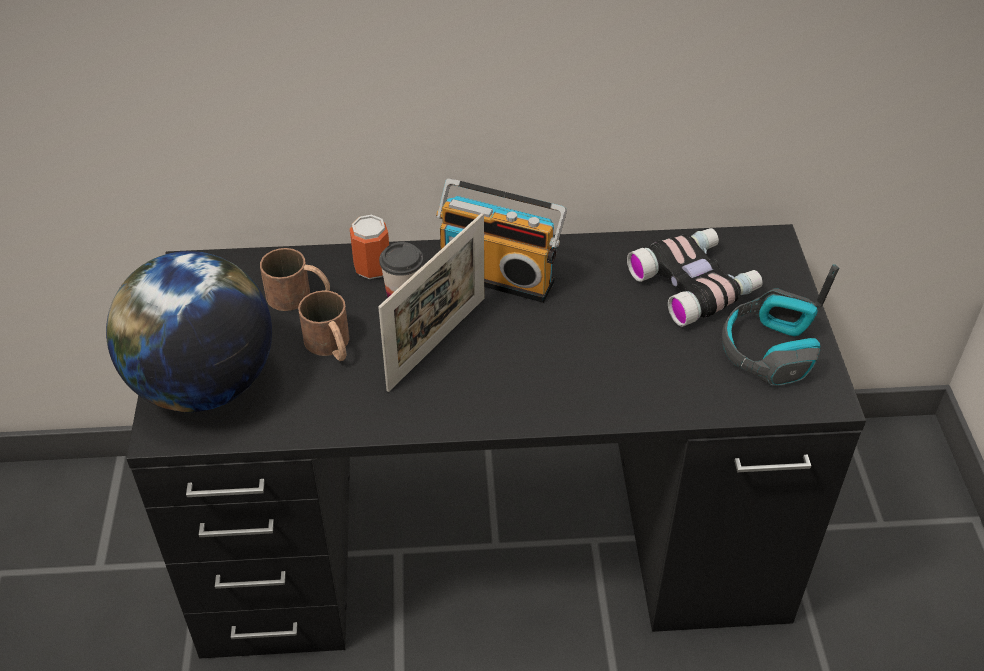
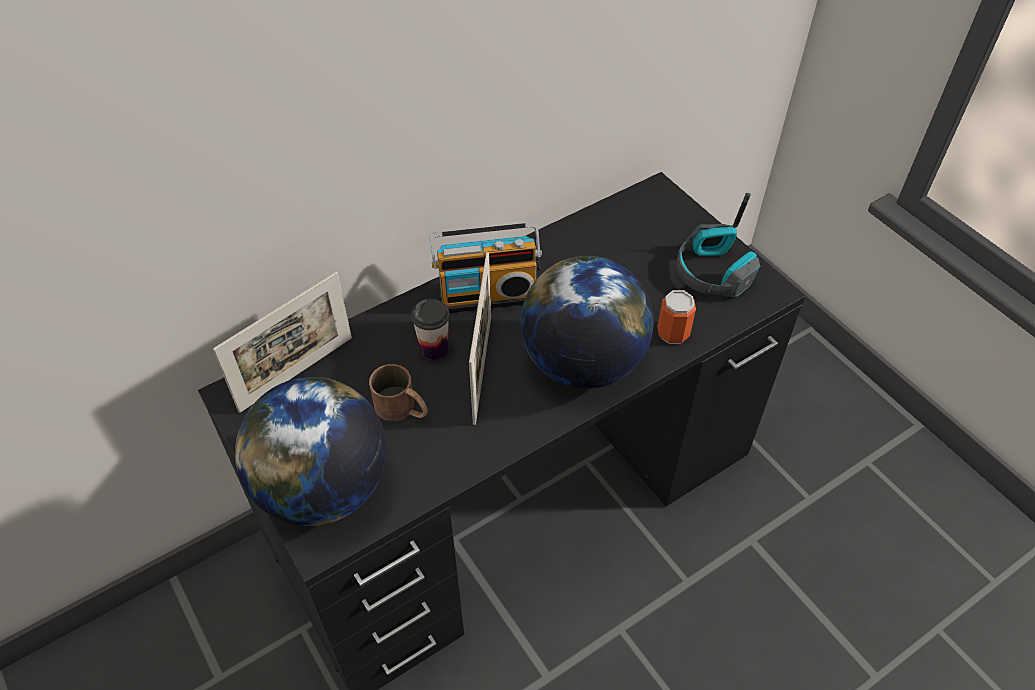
camera: 30 degrees left, 5 degrees up
(260, 273) = (296, 374): none -> picture frame
(299, 297) = (345, 379): brown mug -> none
(372, 268) = (386, 330): can -> can (673, 333)
(545, 381) = (582, 363): none -> globe
(695, 284) = (630, 243): binoculars -> none

